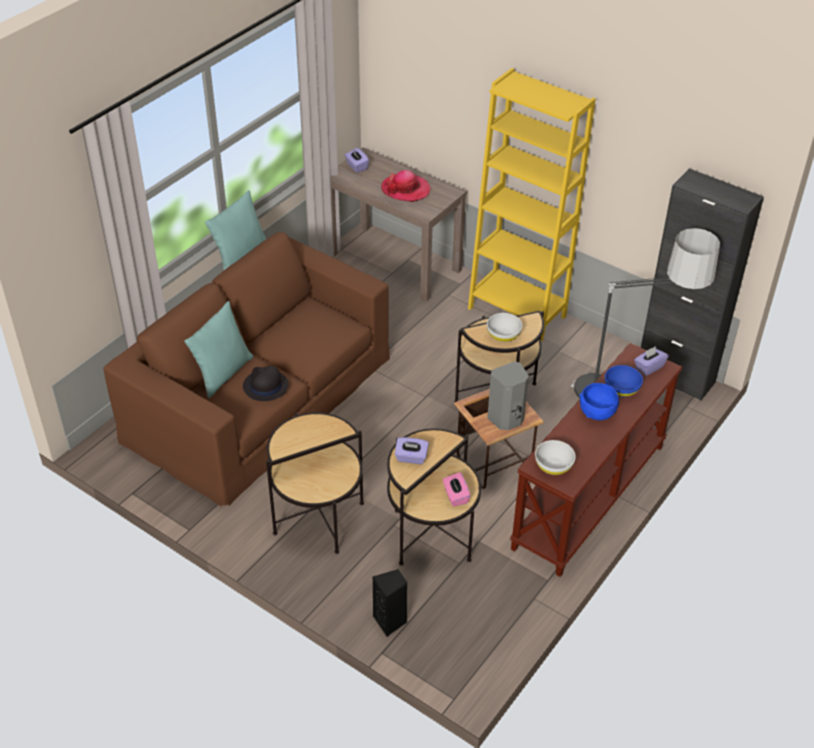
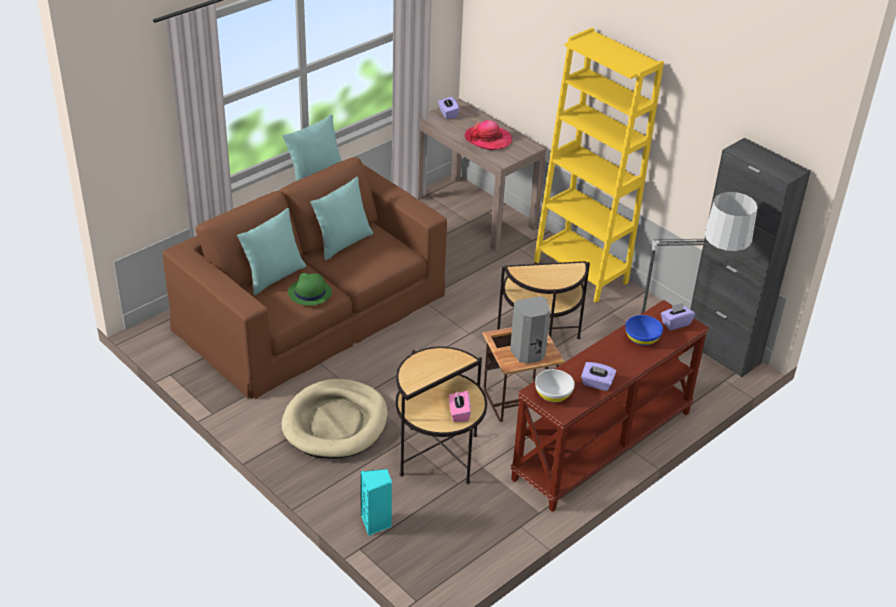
camera: 10 degrees right, 5 degrees down
(265, 386) = (309, 293): black hat -> green hat
(283, 324) = (342, 243): none -> turquoise pillow
(318, 518) = (335, 423): side table -> beige dog bed
(390, 621) = (376, 523): black speaker -> turquoise speaker
(411, 458) = (421, 369): purple tissue box -> purple tissue box (596, 384)
(503, 335) = (543, 277): white bowl -> none
(597, 412) = (611, 354): blue bowl -> none

